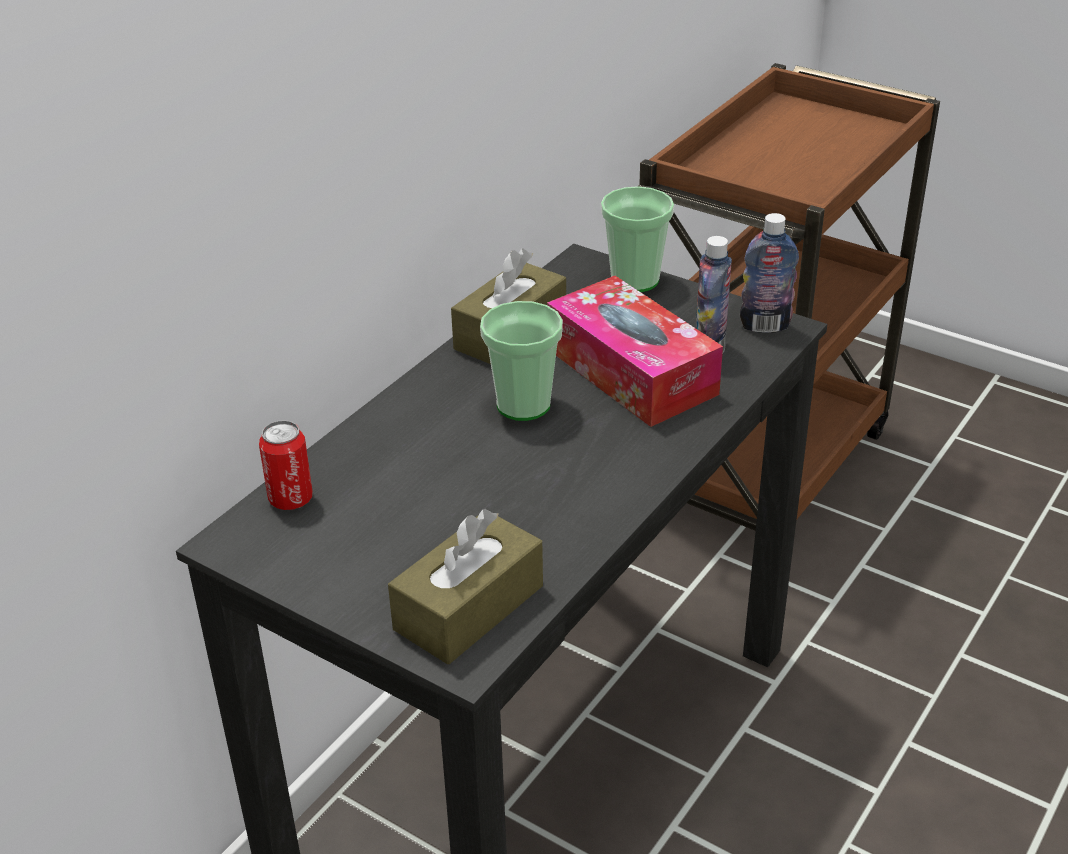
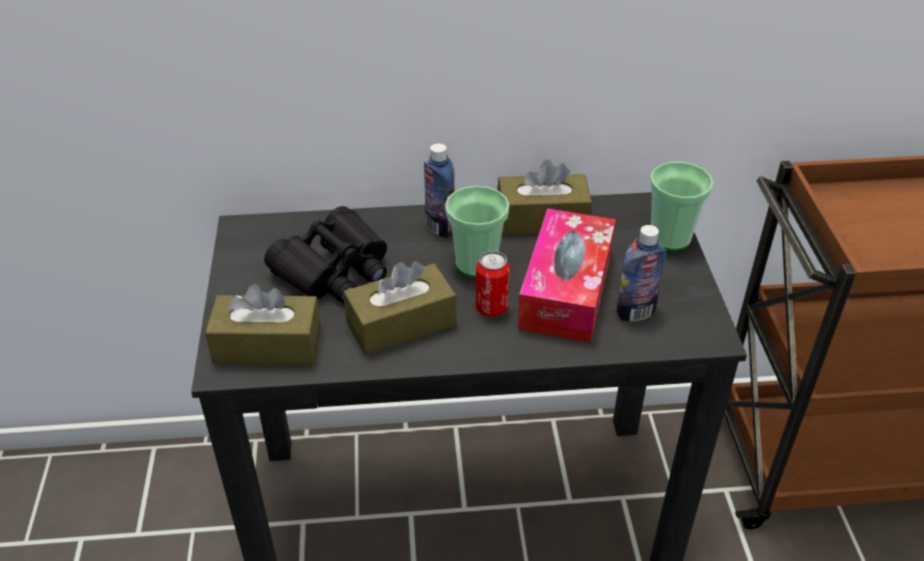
camera: 50 degrees right, 5 degrees up
(291, 499) = (296, 228): can -> can (491, 307)
(405, 503) = (334, 270): none -> black binoculars
(552, 496) = (401, 324): none -> brown tissue box
(765, 325) = (700, 324): bottle -> bottle (440, 227)

